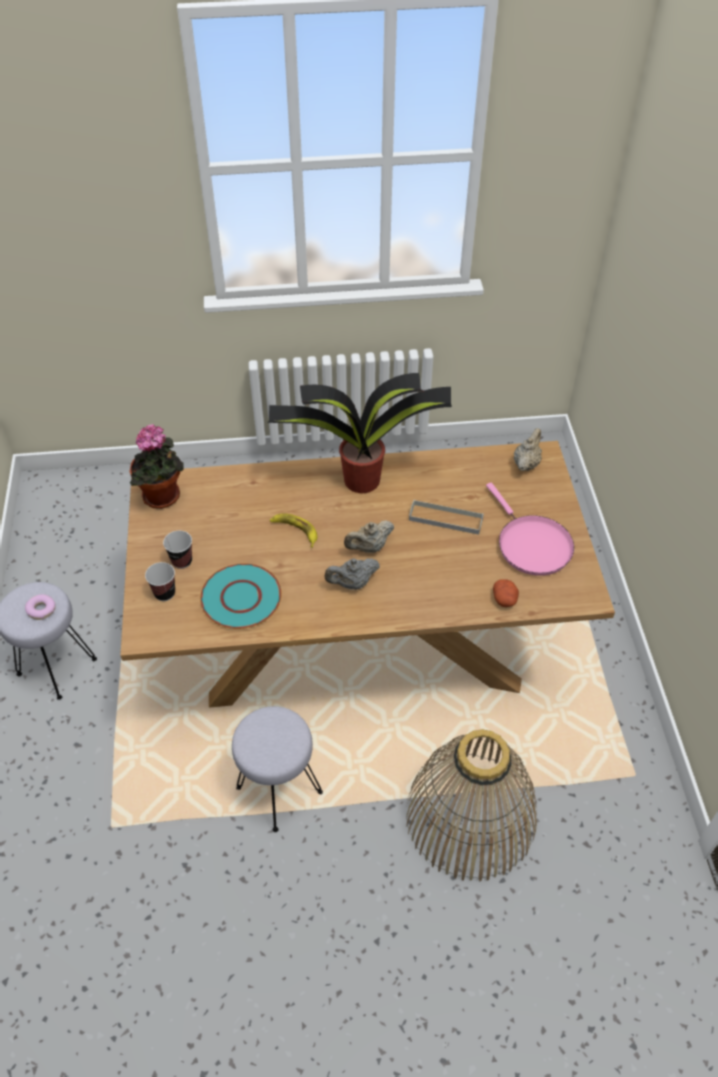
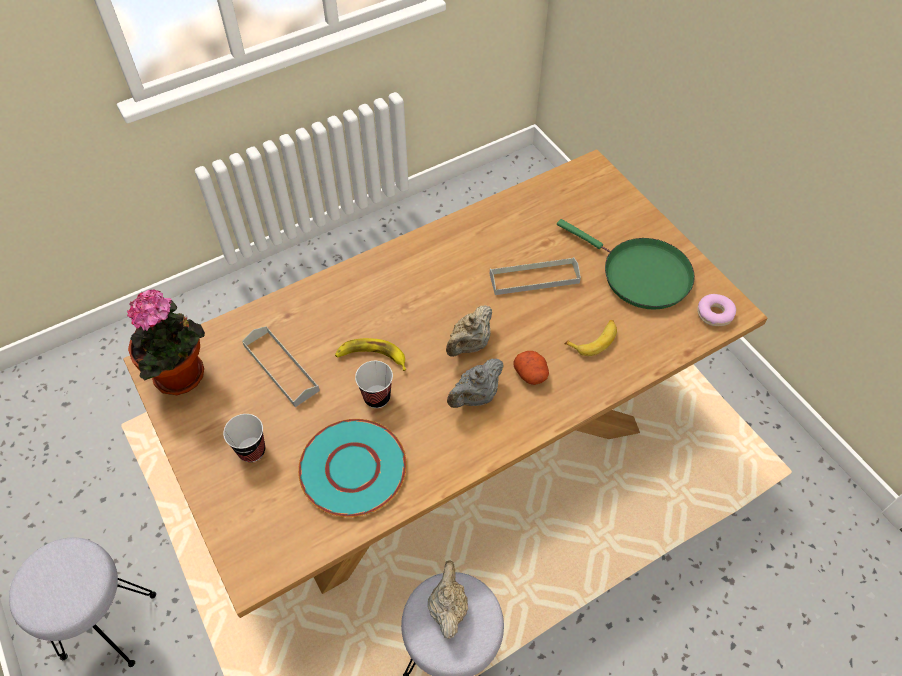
camera: 25 degrees left, 5 degrees up
(41, 610) = (74, 579): donut -> donut (714, 314)
(164, 593) = (252, 502): cup -> cup (377, 397)
(229, 515) = (281, 368): none -> grey tray
(359, 480) = (412, 267): potted plant -> none
(464, 578) = (594, 340): none -> banana
(470, 817) = (665, 590): basket -> none
(505, 599) = (651, 348): potato -> potato (531, 374)
(526, 463) = (580, 185): beige teapot -> beige teapot (448, 607)
(531, 545) = (640, 274): pink frying pan -> green frying pan

